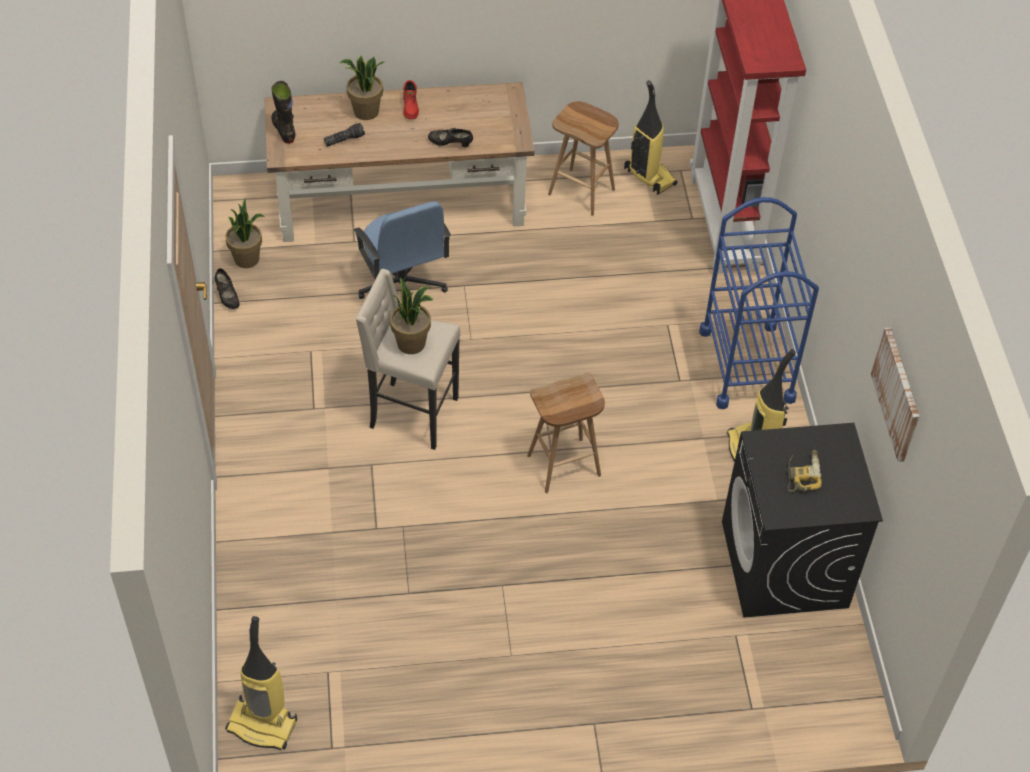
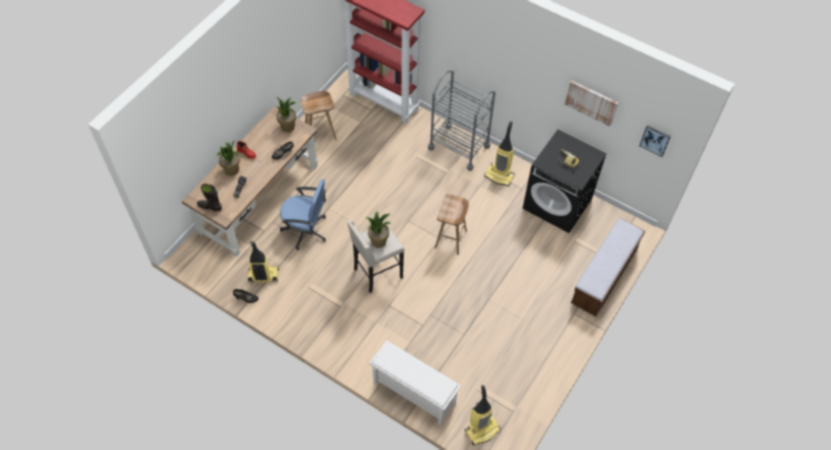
camera: 50 degrees left, 5 degrees up
(247, 259) = (232, 277): potted plant -> potted plant (288, 126)
(248, 593) = (413, 393): none -> white shoe rack
(648, 177) = (336, 107): vacuum cleaner -> vacuum cleaner (263, 276)
(710, 722) = (604, 276): none -> bench
(746, 365) = (459, 147): blue cart -> grey cart
(934, 537) = (655, 140): none -> picture

